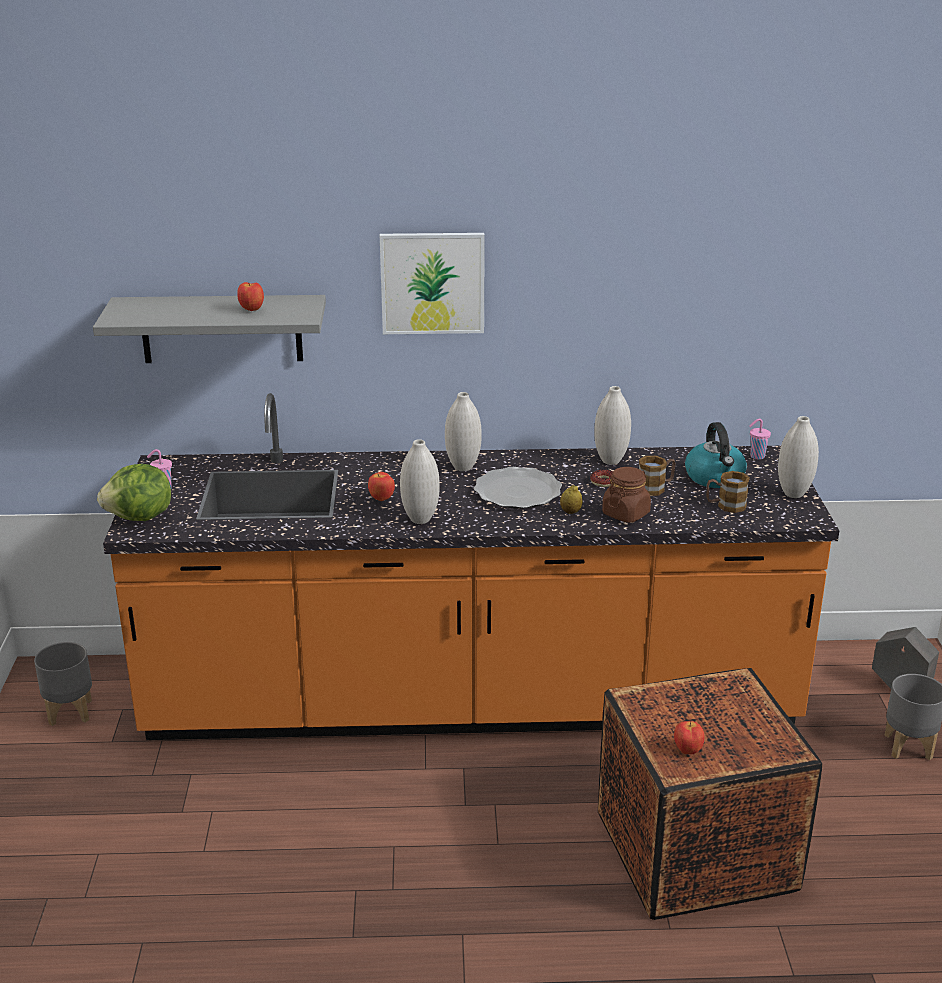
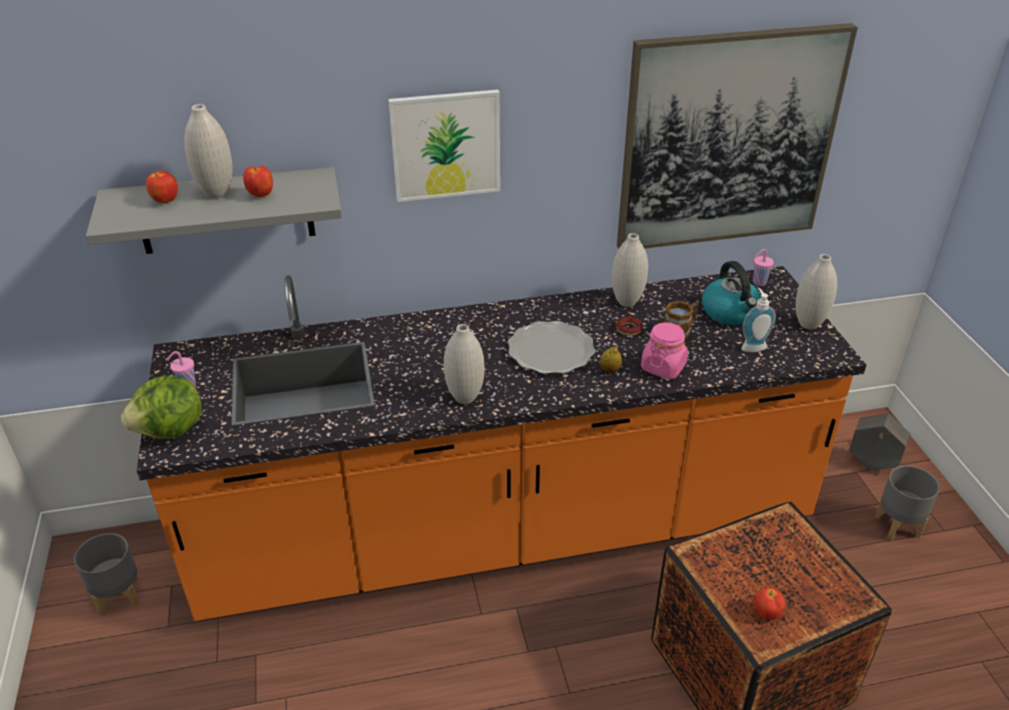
camera: 10 degrees left, 10 degrees up
(381, 499) = (418, 375): apple -> apple (166, 201)
(463, 467) = (488, 325): white vase -> white vase (217, 194)
(626, 514) = (663, 367): brown jar -> pink jar
(720, 302) = (728, 140): none -> picture
(725, 506) = (752, 346): mug -> soap dispenser

